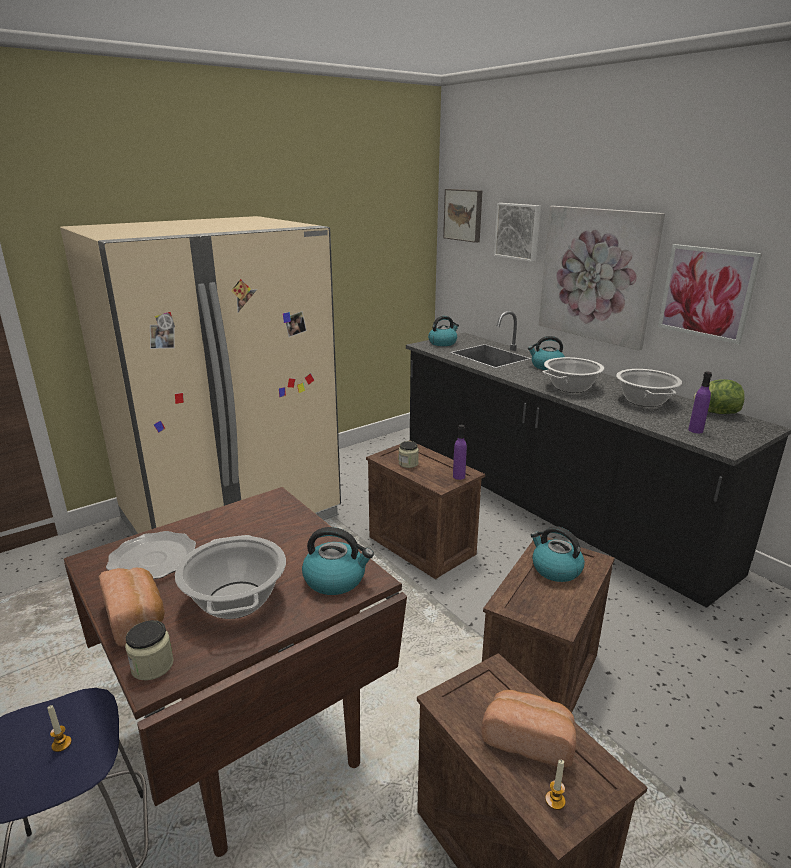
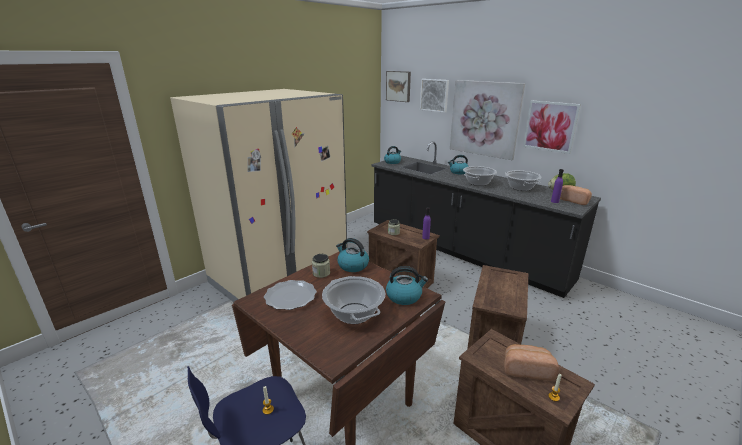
camera: 10 degrees left, 0 degrees up
(136, 618) = (301, 330): bread -> bread (574, 201)
(152, 666) = (327, 354): jar -> jar (321, 273)
(555, 569) = (501, 282): kettle -> kettle (352, 265)

